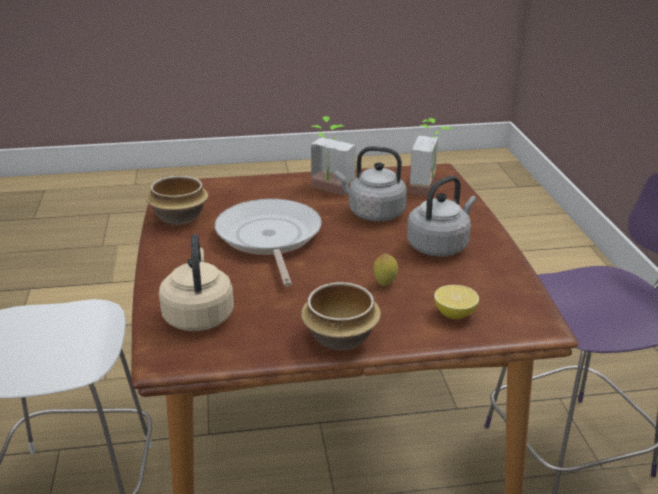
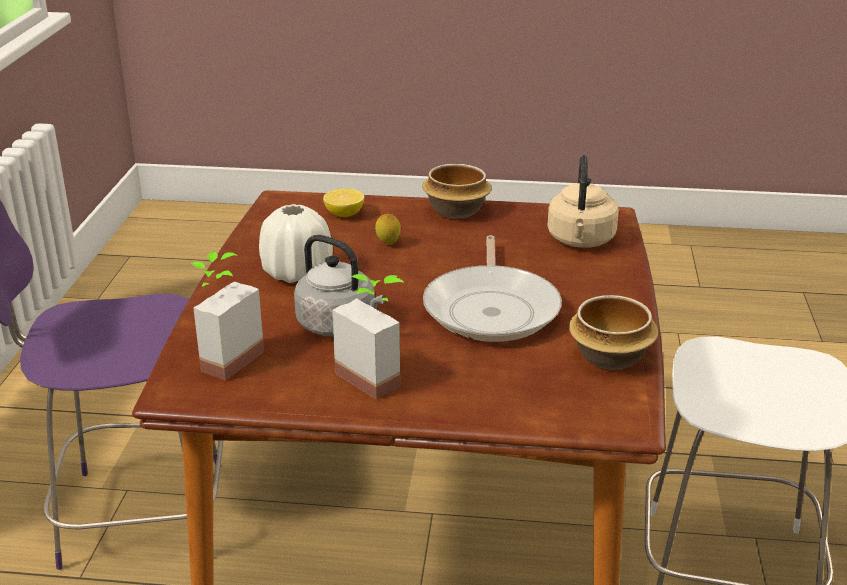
camera: 165 degrees left, 0 degrees up
(439, 246) = (297, 273): grey kettle -> white vase

